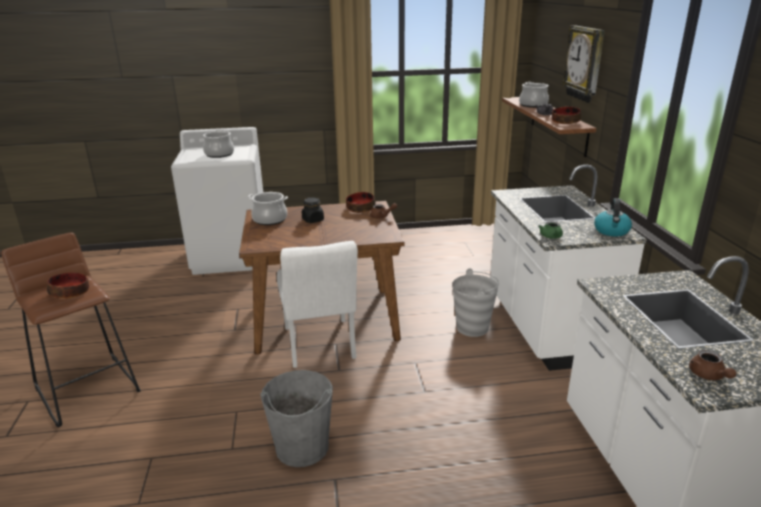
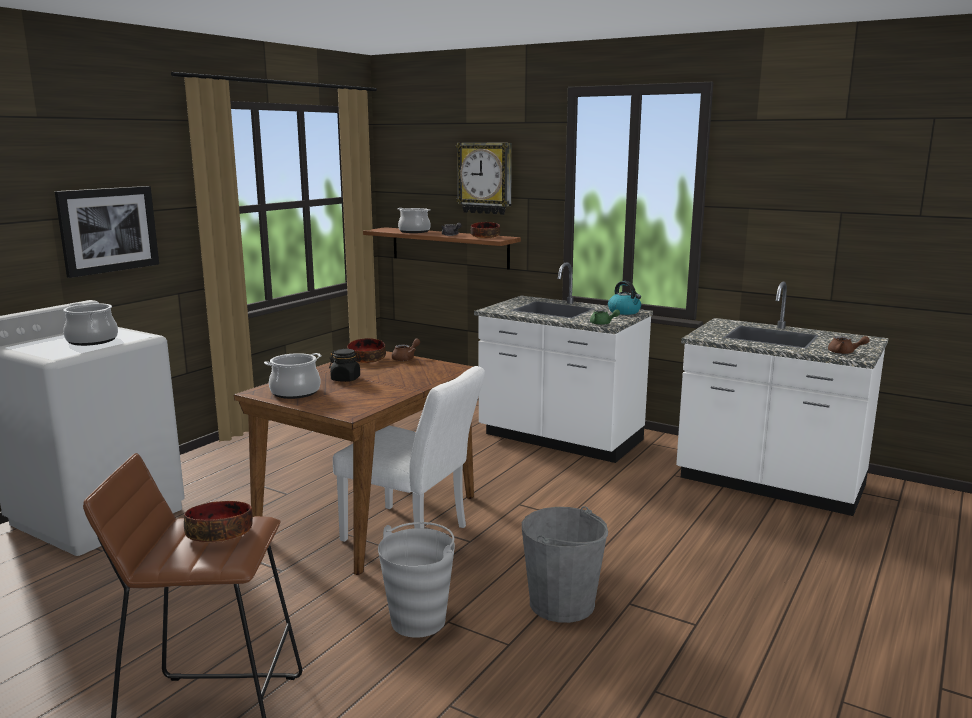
camera: 50 degrees left, 10 degrees down
(272, 82) = (108, 230): none -> picture
(472, 328) = (511, 462): grey bucket -> grey bucket (419, 621)

